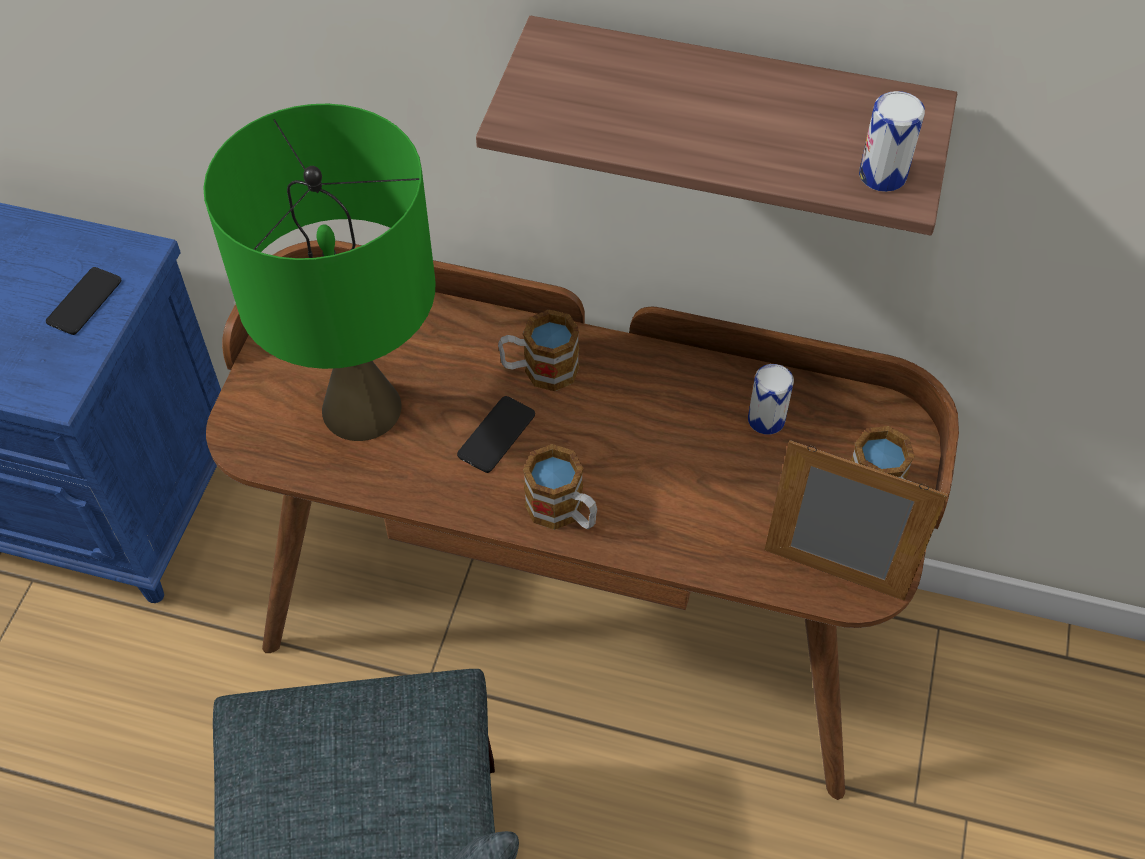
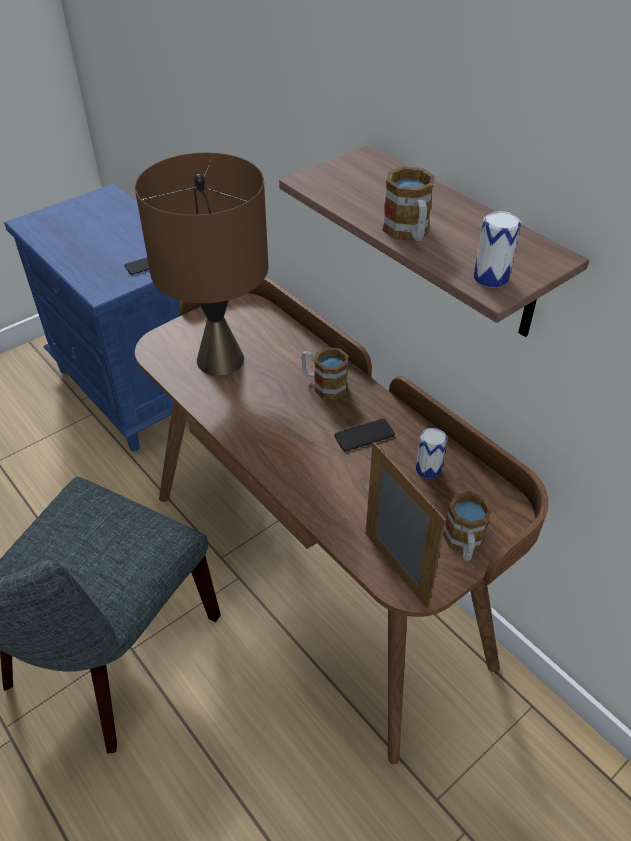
camera: 35 degrees right, 10 degrees down
(362, 408) = (221, 359): green table lamp -> brown table lamp
(496, 435) = (273, 403): phone -> phone (364, 435)
(563, 512) = (272, 455): mug -> mug (408, 233)

